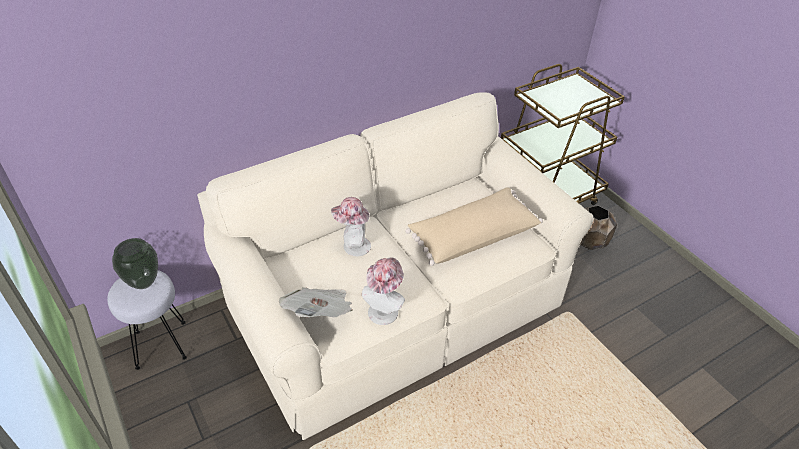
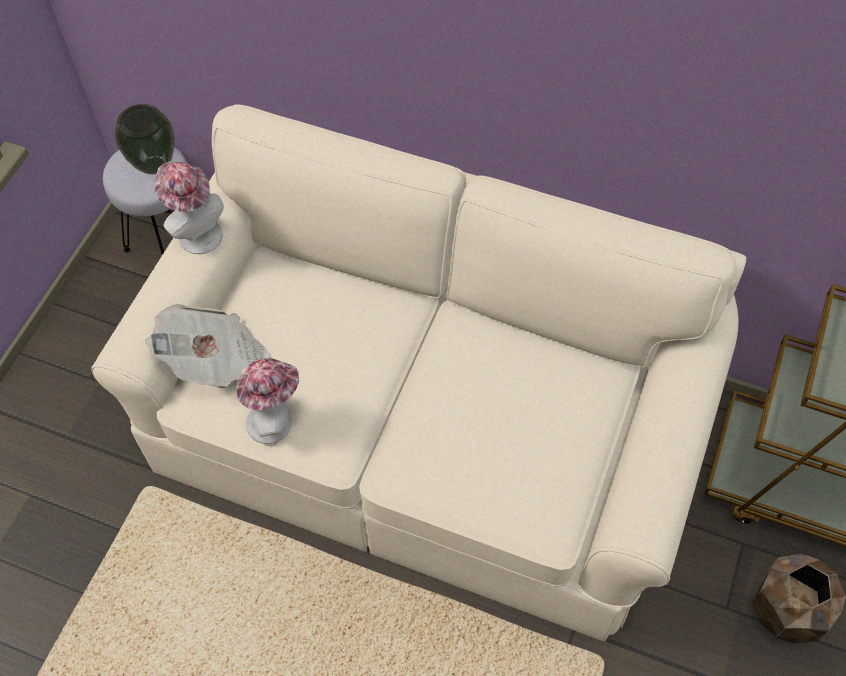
camera: 55 degrees right, 15 degrees up
(353, 246) = (351, 315): hat -> hat (196, 233)
(472, 236) = (495, 437): beige pillow -> none

